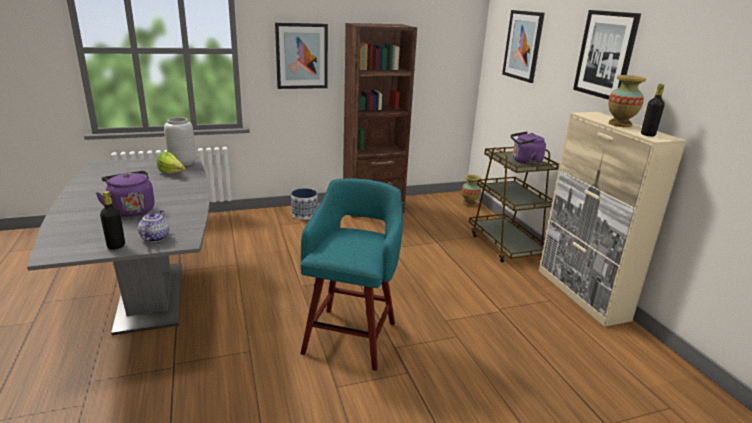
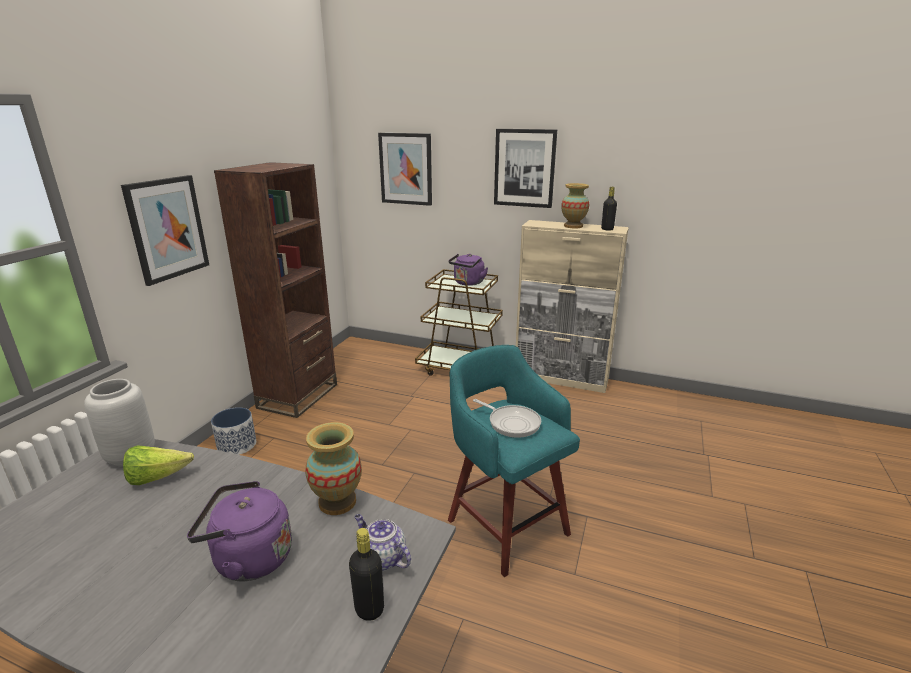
camera: 50 degrees left, 0 degrees up
(350, 242) = (511, 423): none -> frying pan
(469, 204) = (375, 347): vase -> vase (338, 502)

